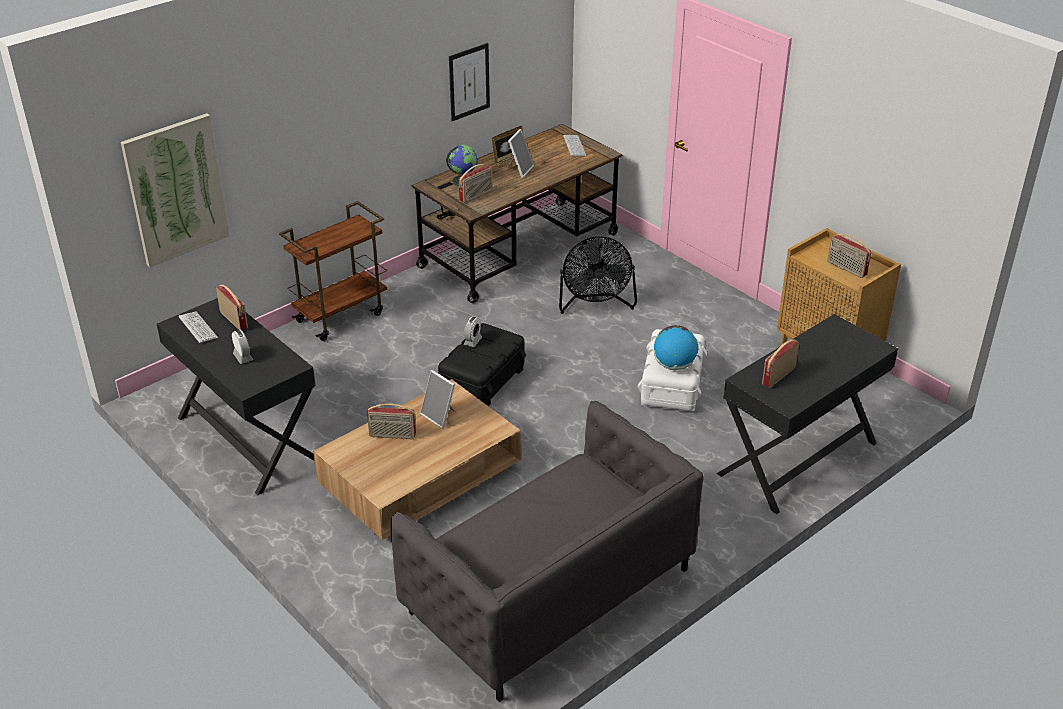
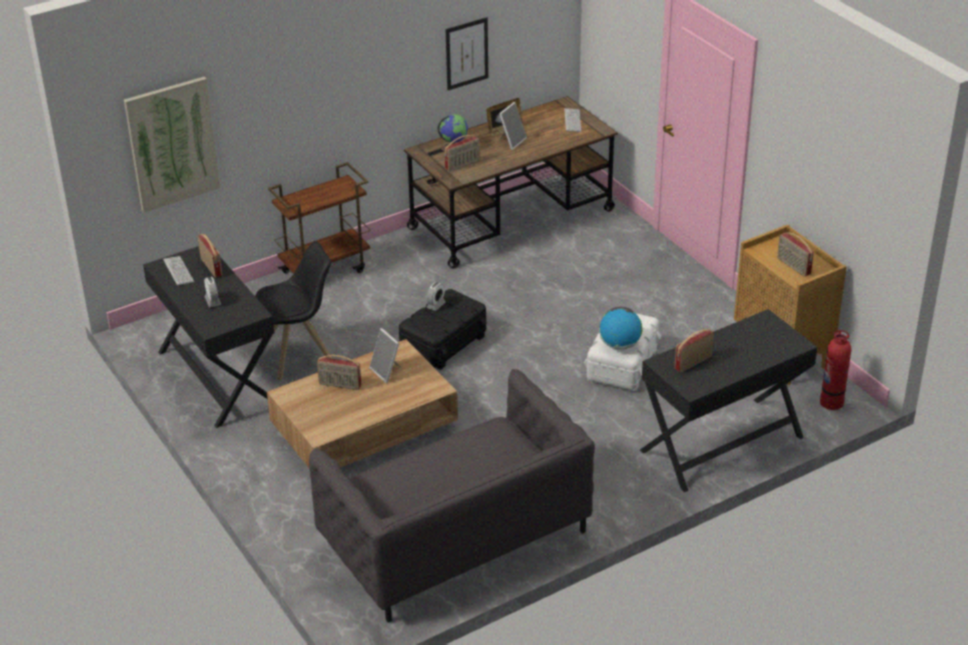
camera: 10 degrees right, 0 degrees up
(332, 407) = (298, 356): none -> black chair
(592, 302) = (568, 277): black fan -> none
(891, 404) = (831, 401): none -> fire extinguisher

